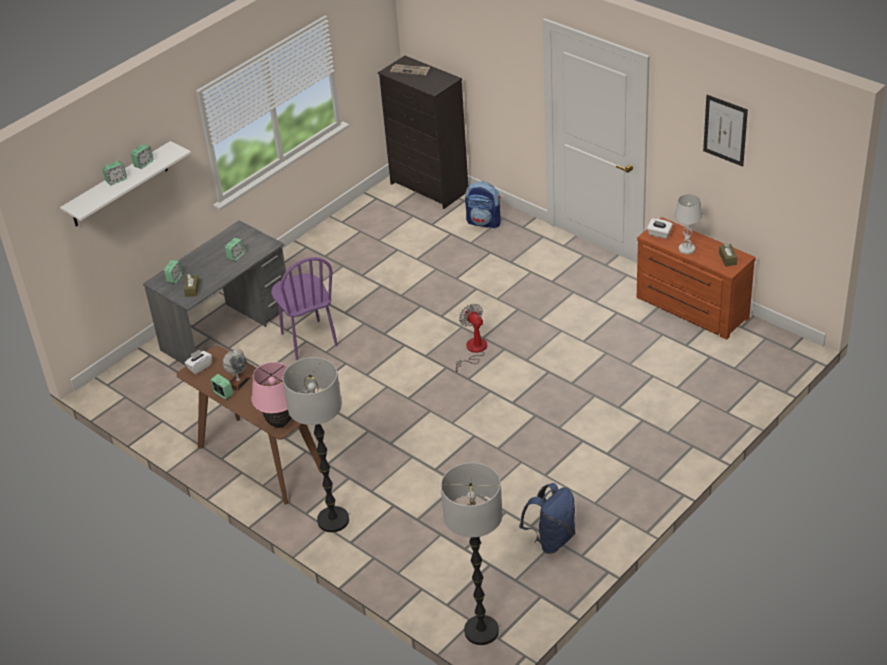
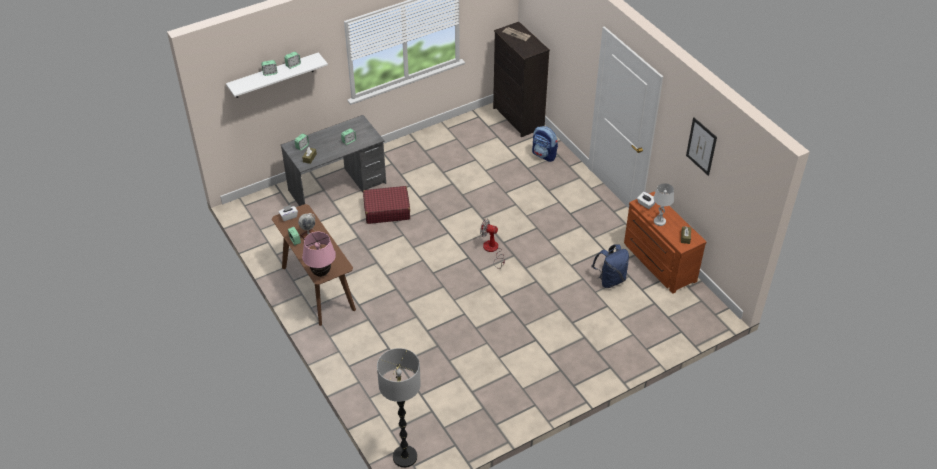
camera: 15 degrees right, 5 degrees up
(308, 340) = (386, 210): purple chair -> red suitcase
(333, 520) = (345, 346): floor lamp -> none
(473, 351) = (492, 250): fan -> fan turned 60 degrees counterclockwise
(551, 539) = (481, 406): blue backpack -> blue backpack (610, 280)

